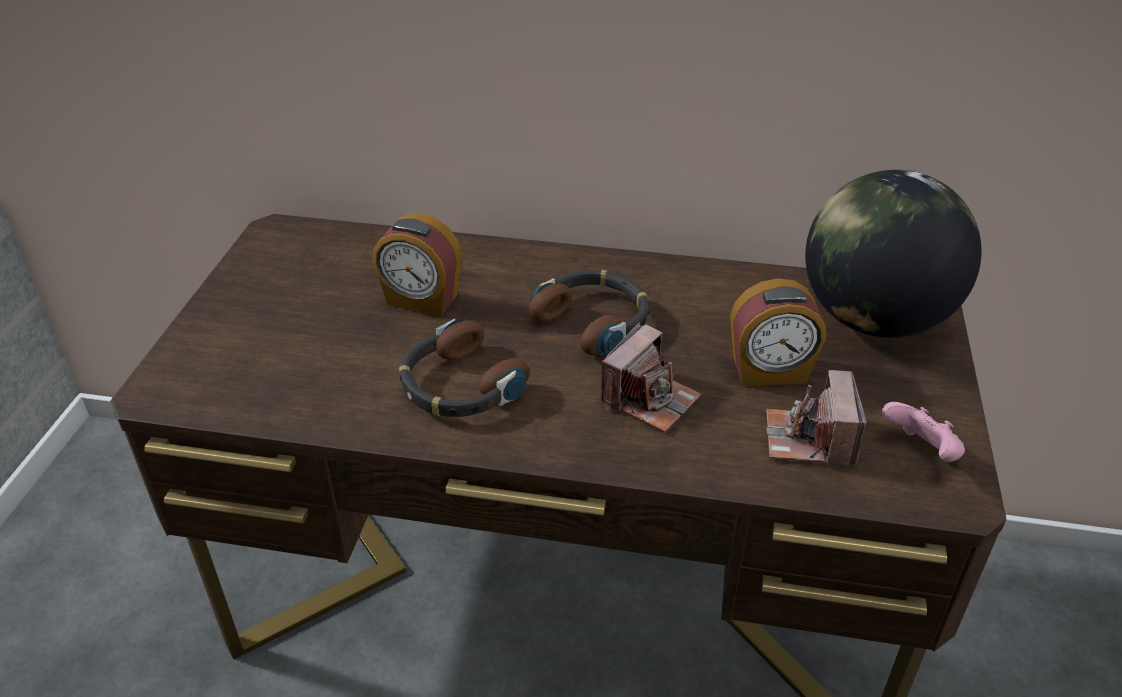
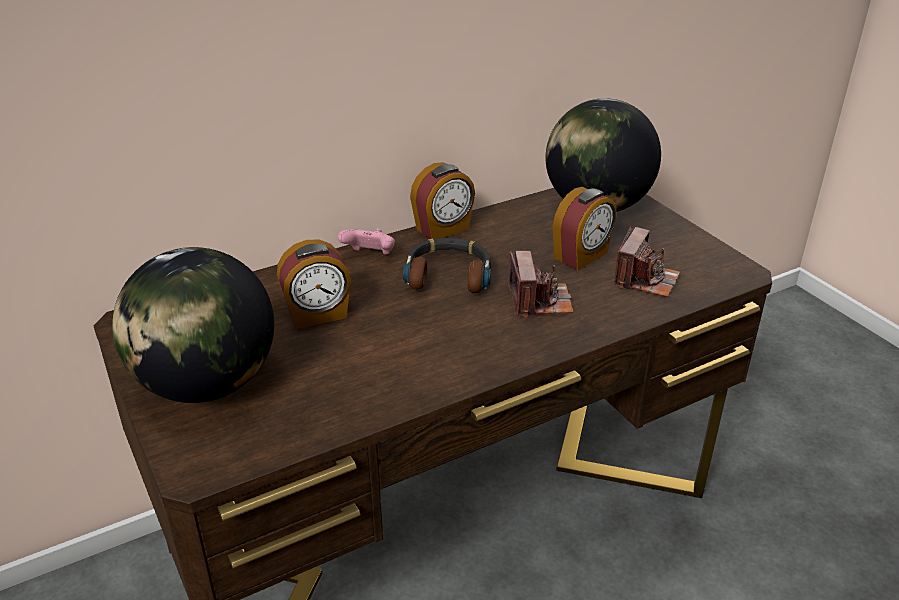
camera: 40 degrees left, 5 degrees down
(257, 320) = (207, 384): none -> globe
(459, 385) = (418, 350): headphones -> none
(655, 267) = (443, 229): none -> alarm clock
(809, 439) = (645, 280): camera -> camera turned 120 degrees counterclockwise
(921, 452) = (700, 259): pink game controller -> pink game controller (370, 256)

